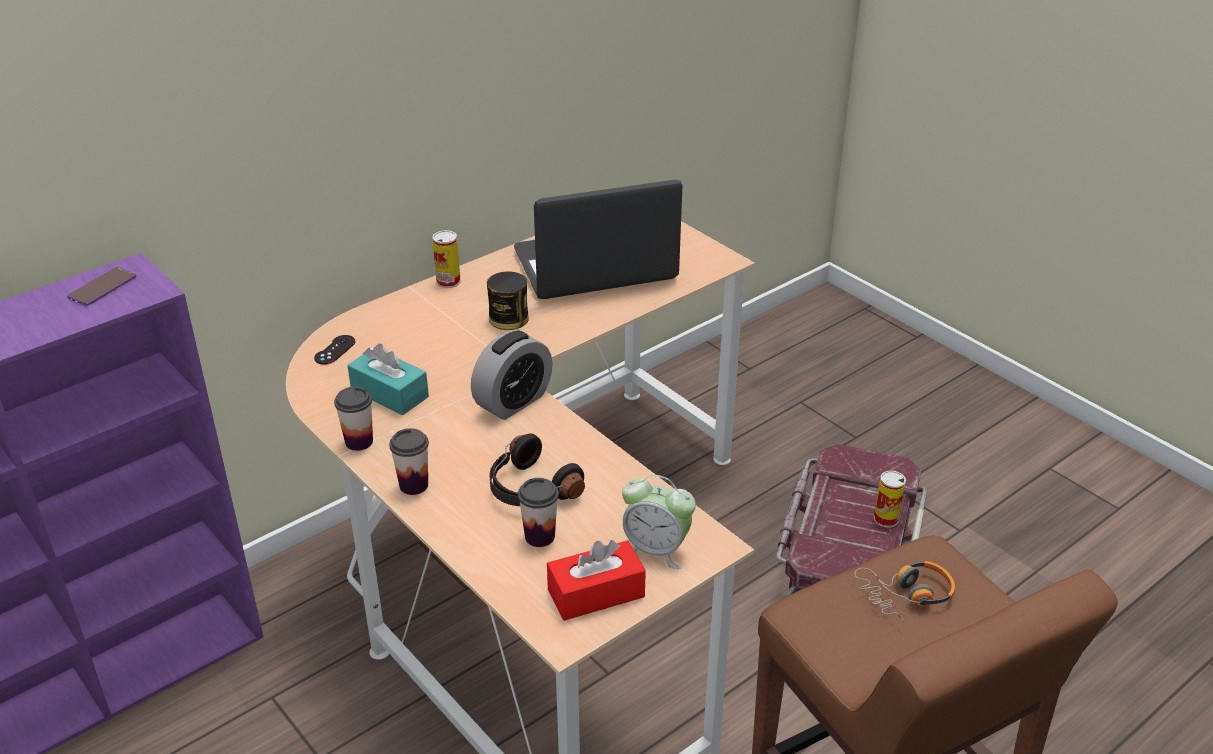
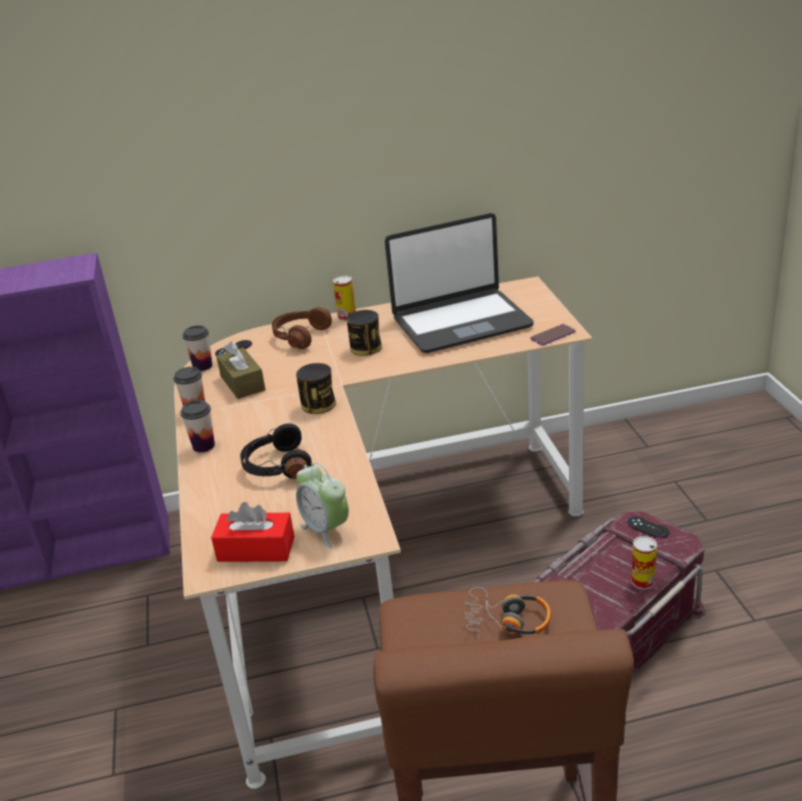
camera: 30 degrees right, 5 degrees down
(102, 287) = (53, 269): phone -> phone (553, 335)
(389, 393) = (242, 383): turquoise tissue box -> brown tissue box
(409, 318) = (299, 336): none -> brown headphones
(513, 402) = (318, 404): alarm clock -> can
(539, 536) = (253, 500): cup -> cup (202, 366)
(595, 267) = (461, 322): laptop -> laptop turned 150 degrees clockwise
(856, 460) = (648, 527): none -> black game controller

